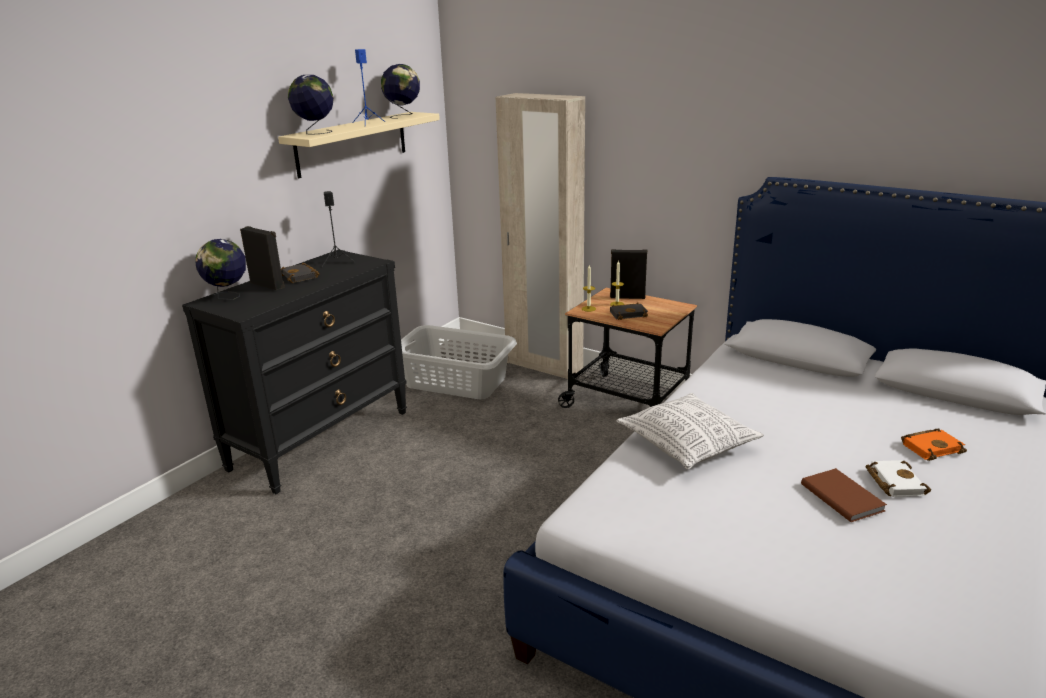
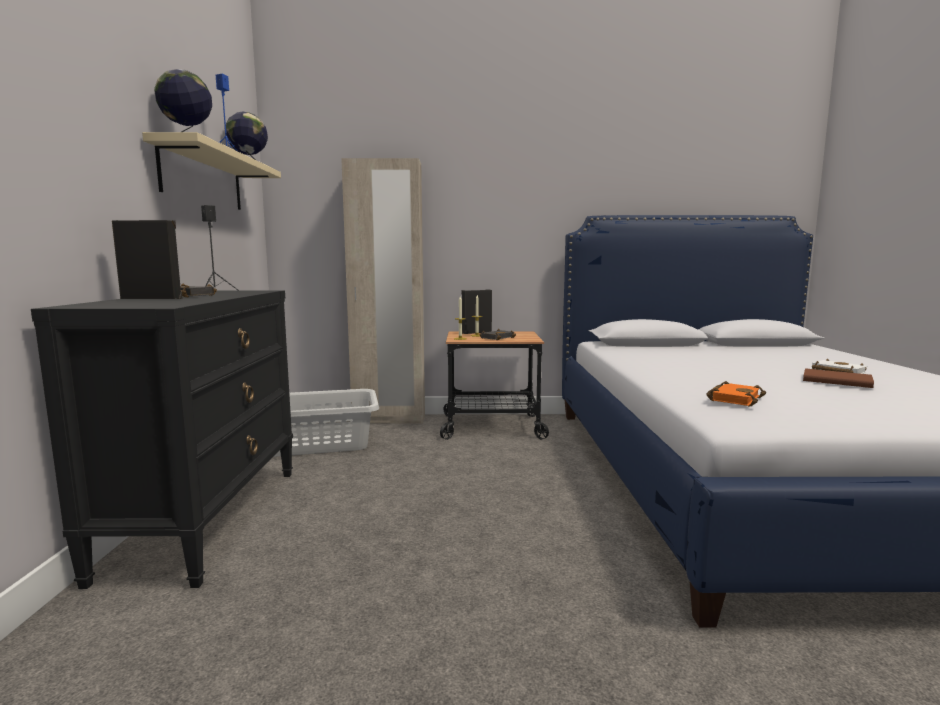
camera: 35 degrees left, 15 degrees down
(228, 297) = (106, 303): globe -> none
(688, 444) = (692, 379): pillow -> none
(931, 447) = (808, 359): orange book -> orange book (733, 398)

